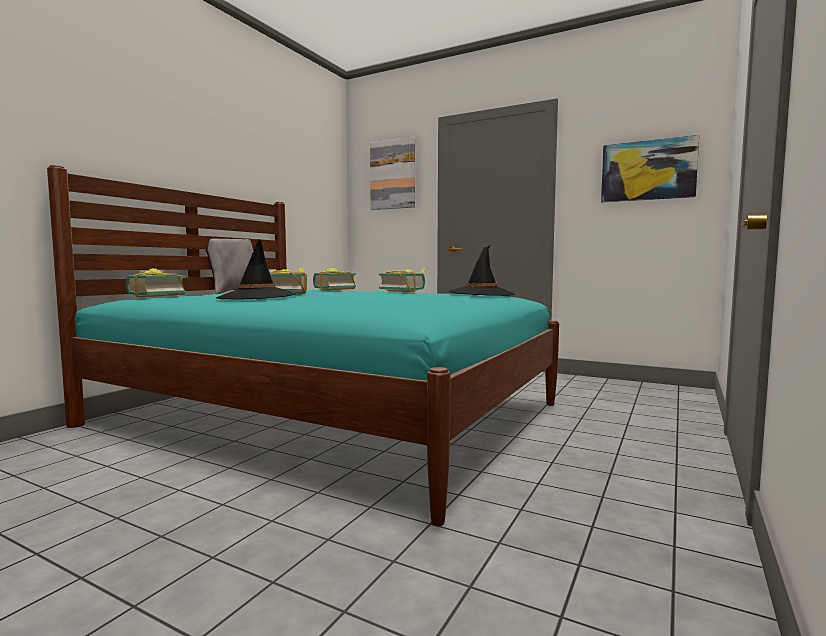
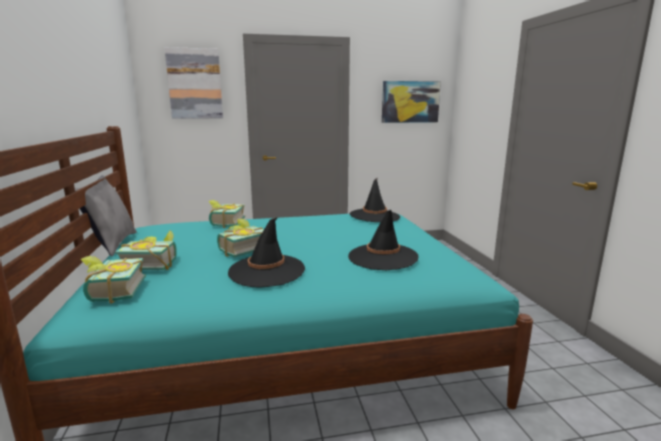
camera: 40 degrees left, 10 degrees up
(369, 300) = (382, 257): none -> black hat
(404, 291) = (305, 218): book -> book (151, 264)

